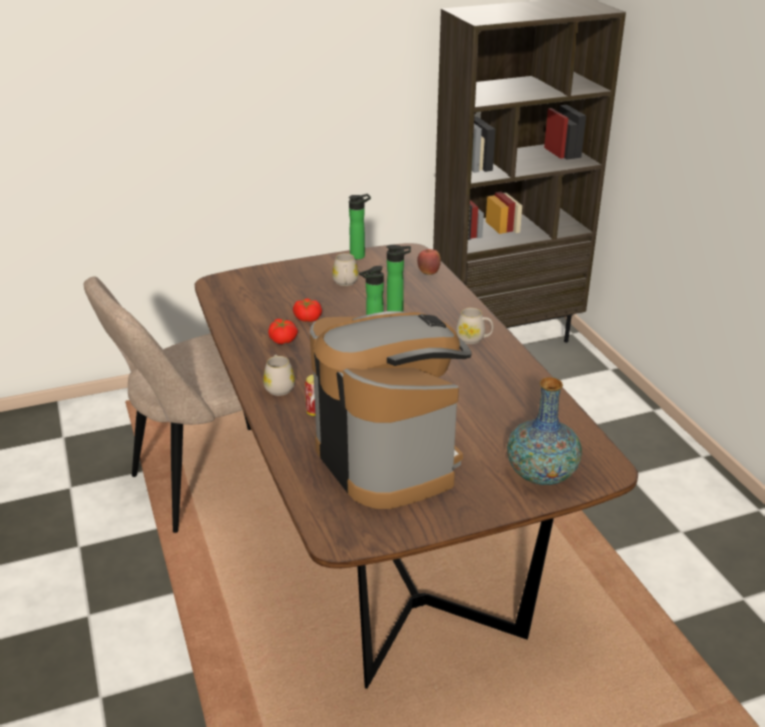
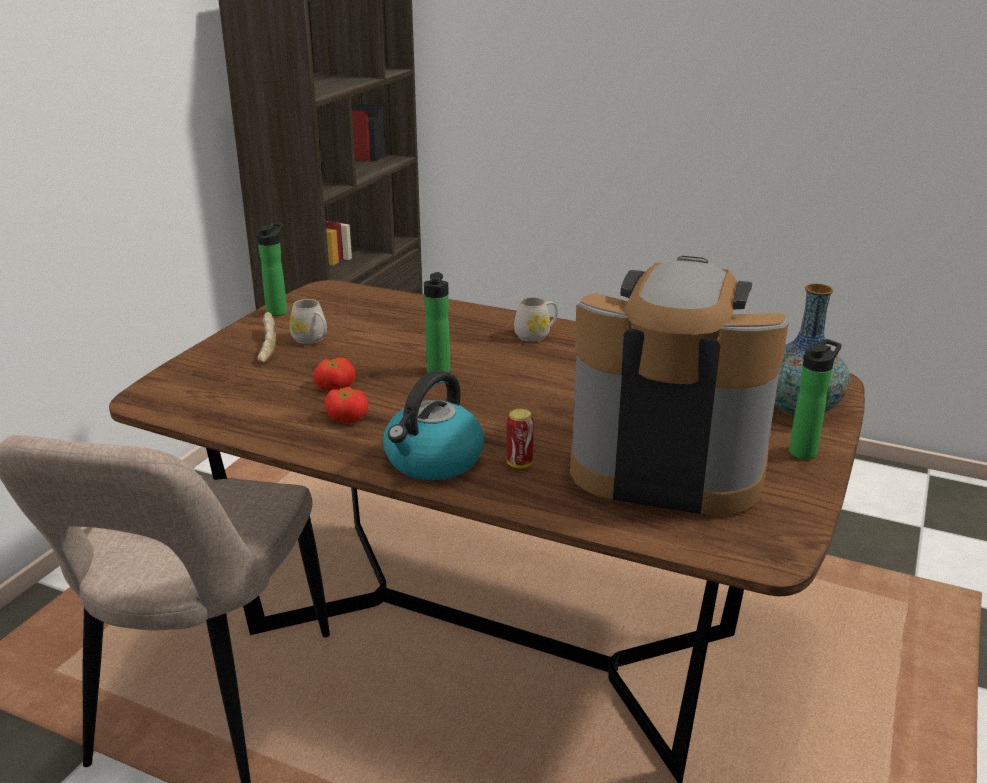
camera: 45 degrees left, 5 degrees down
(279, 386) = (433, 461): white mug -> kettle
(316, 276) = (266, 346): none -> bread
(397, 311) = (419, 342): bottle -> bottle (805, 451)
(429, 273) = (383, 299): apple -> none

